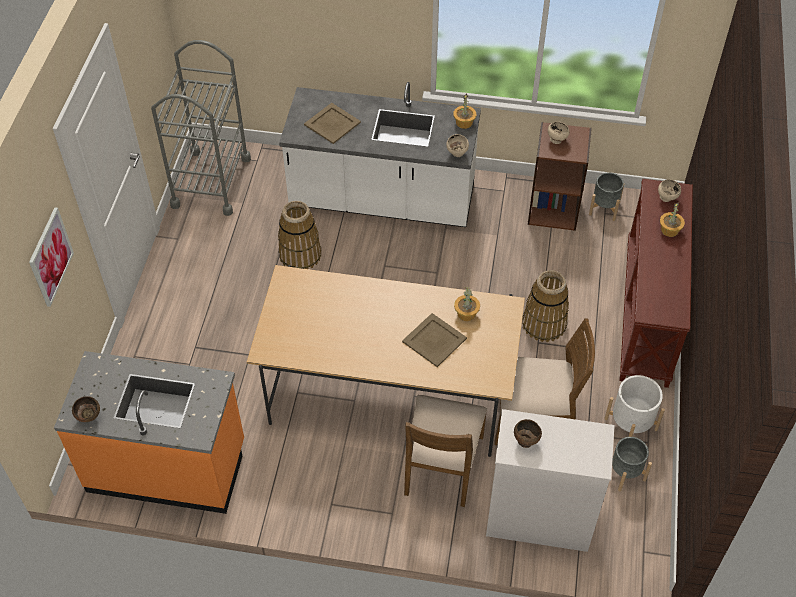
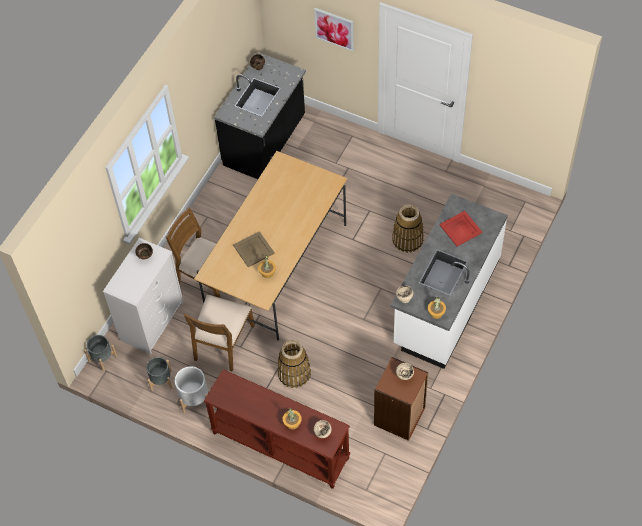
camera: 110 degrees right, 5 degrees up
(167, 466) = (265, 142): orange counter -> black counter
(211, 182) = (495, 198): grey cart -> none
(331, 123) = (460, 228): beige tray -> red tray
(604, 208) = (390, 455): grey planter -> grey planter (102, 358)

